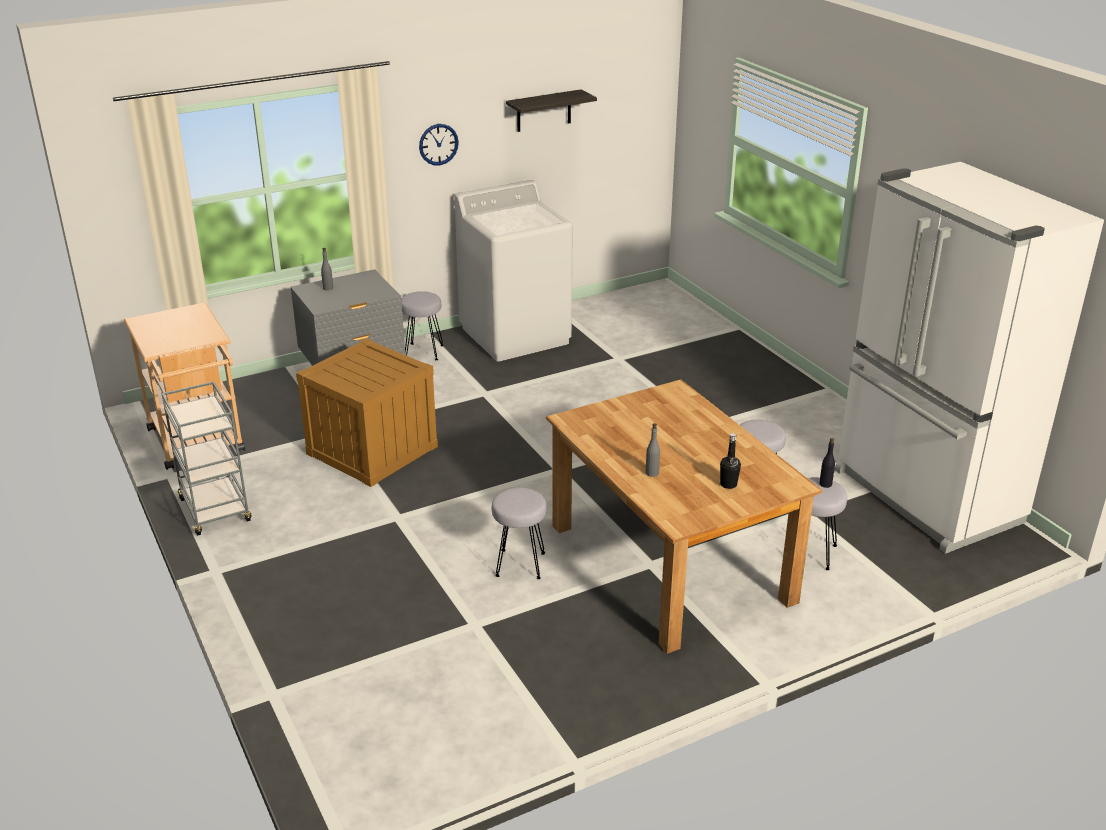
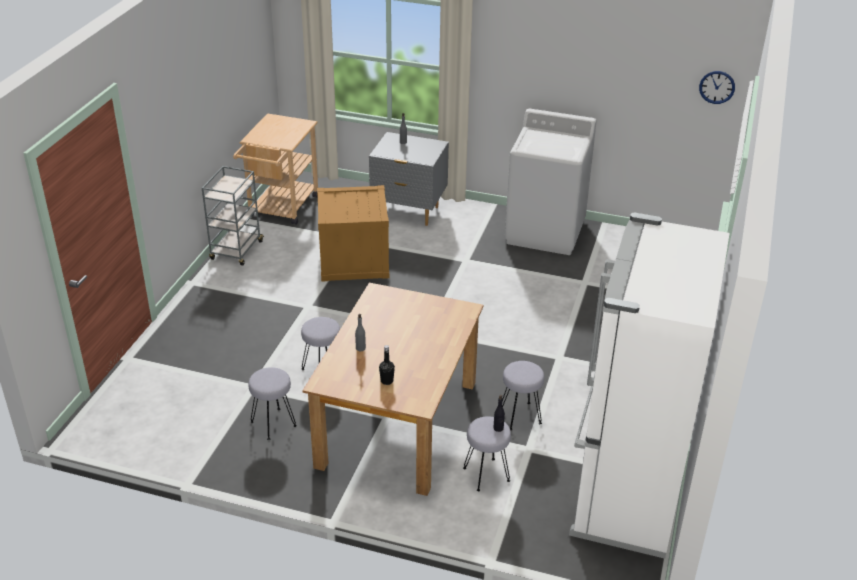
camera: 45 degrees right, 5 degrees up
(423, 352) = (473, 214): grey stool -> grey stool (273, 423)
(438, 144) = (521, 67): wall clock -> wall clock (717, 87)
(544, 111) = (616, 67): shelf -> none

